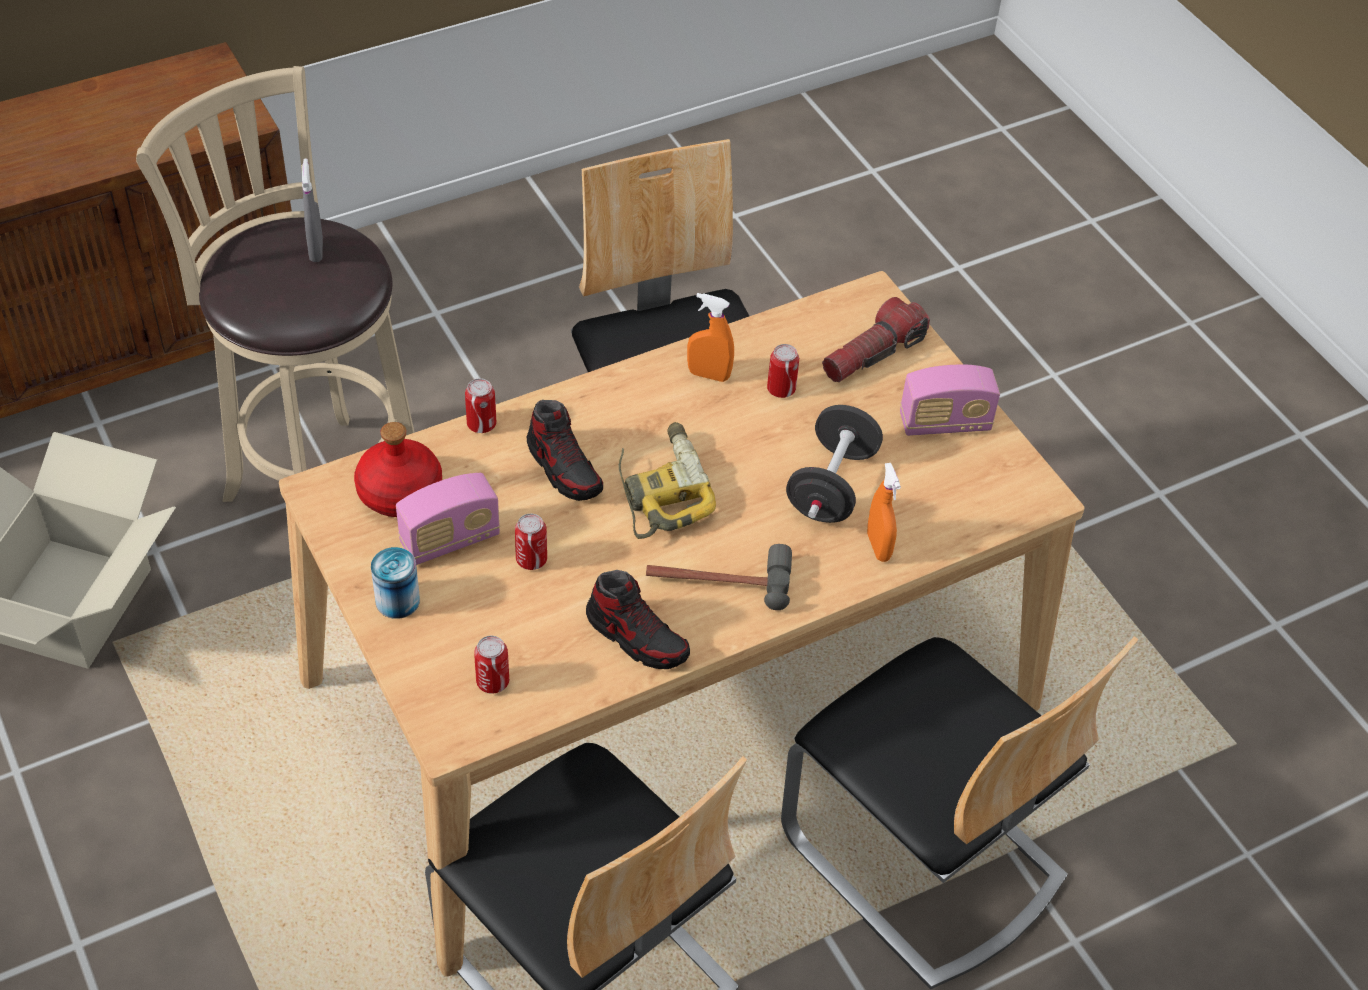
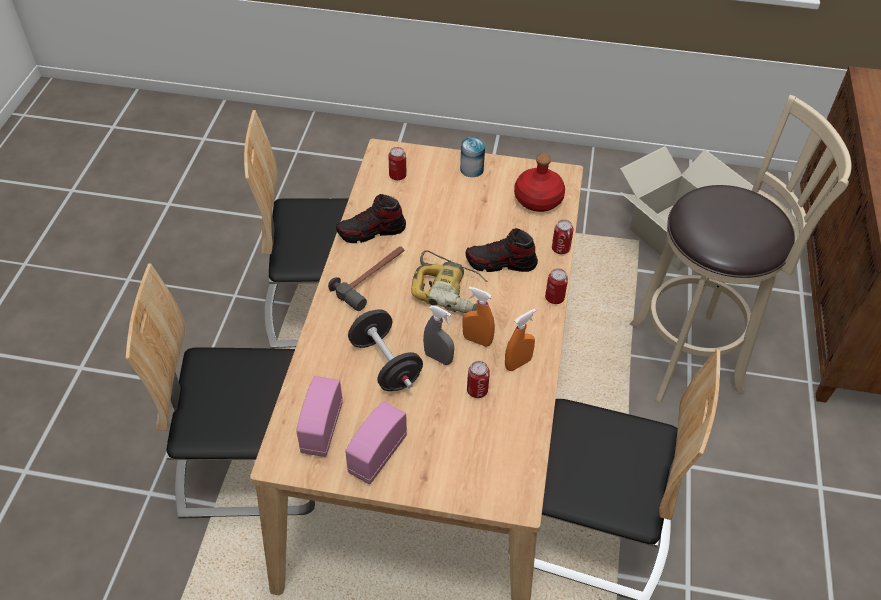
camera: 130 degrees right, 0 degrees up
(316, 250) = (744, 233): grey spray bottle -> grey spray bottle (438, 358)
(450, 540) = (491, 201): radio -> radio (322, 428)
(531, 559) = (453, 221): can -> can (554, 298)
(873, 354) = (466, 460): flashlight -> none
(878, 547) = (326, 355): orange spray bottle -> orange spray bottle (477, 340)

